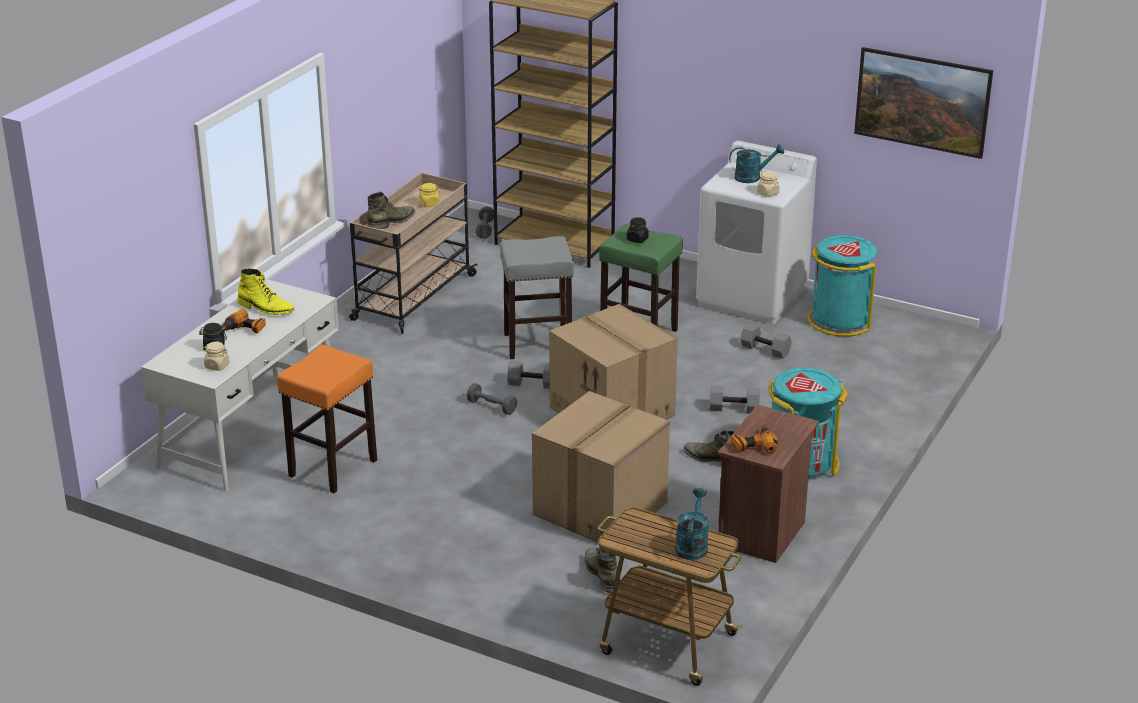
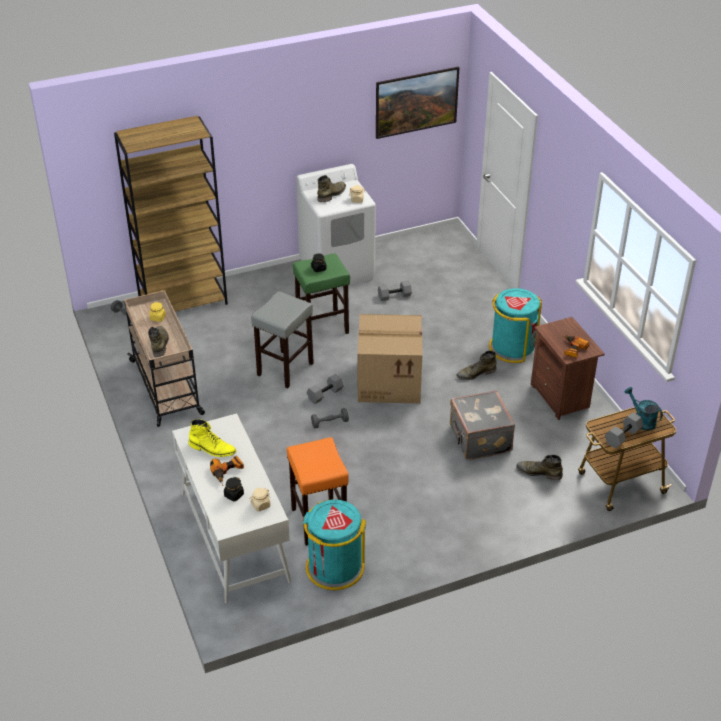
camera: 50 degrees left, 10 degrees up
(266, 308) = (212, 449): yellow boot -> yellow boot turned 45 degrees clockwise
(600, 509) = (479, 439): cardboard box -> grey suitcase
(734, 408) = (437, 339): grey dumbbell -> grey dumbbell (622, 436)
(752, 177) = (332, 194): turquoise watering can -> green boot
(839, 320) = (397, 256): turquoise trash can -> turquoise trash can (334, 568)

